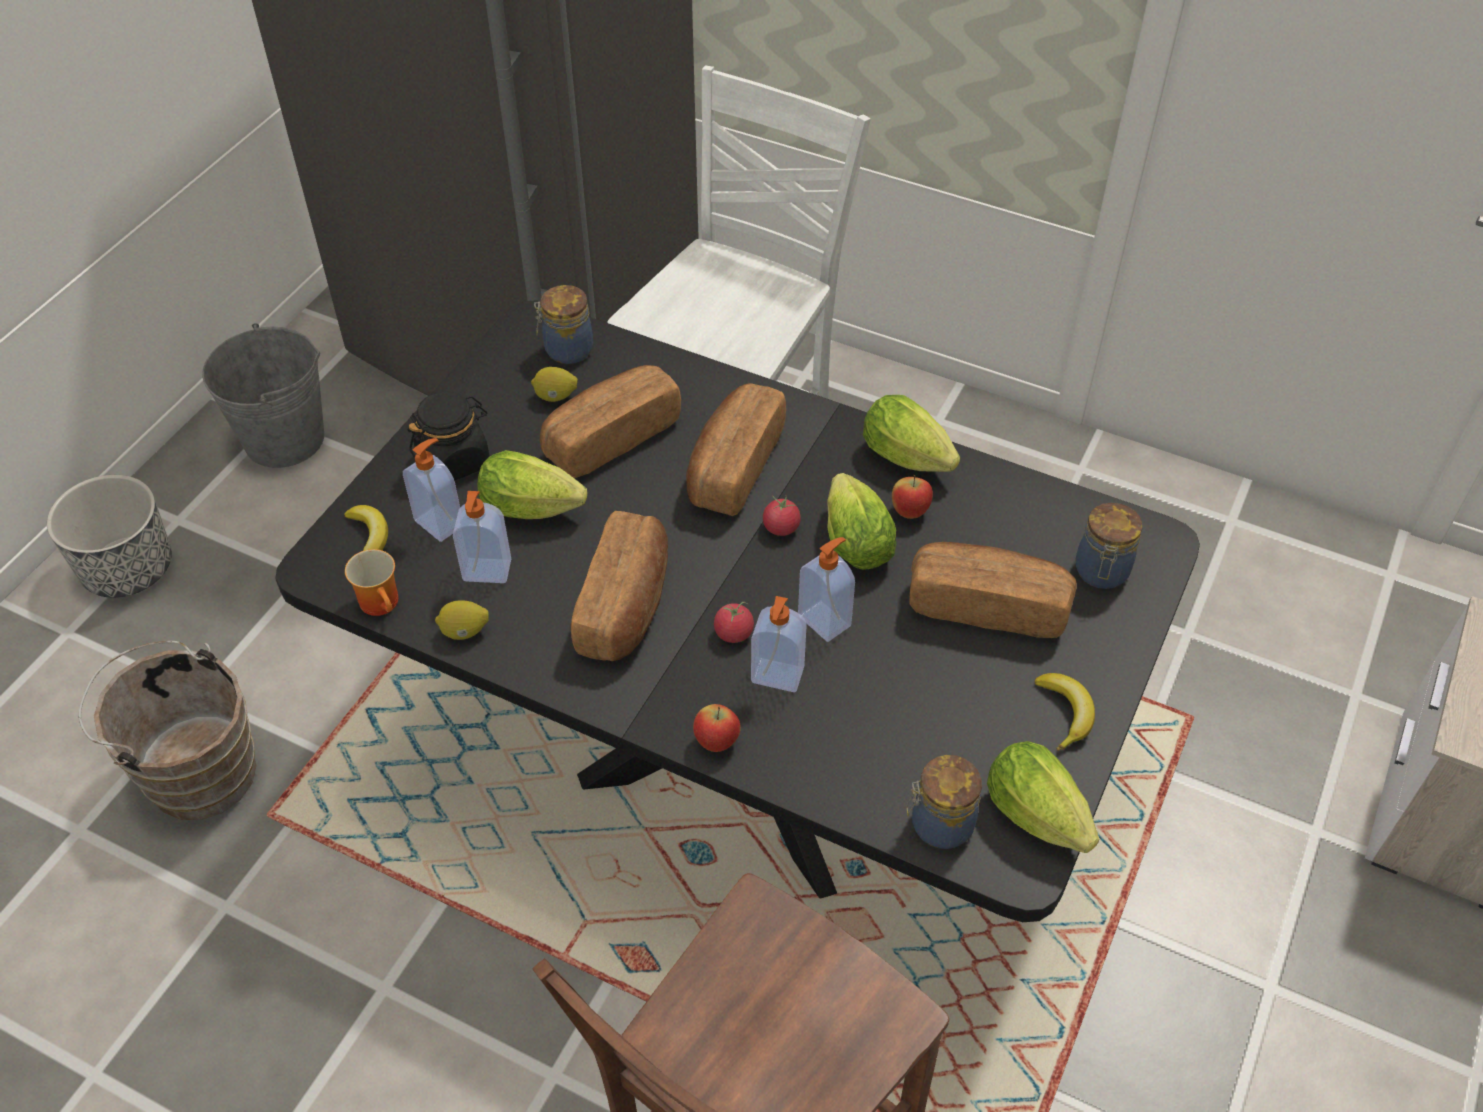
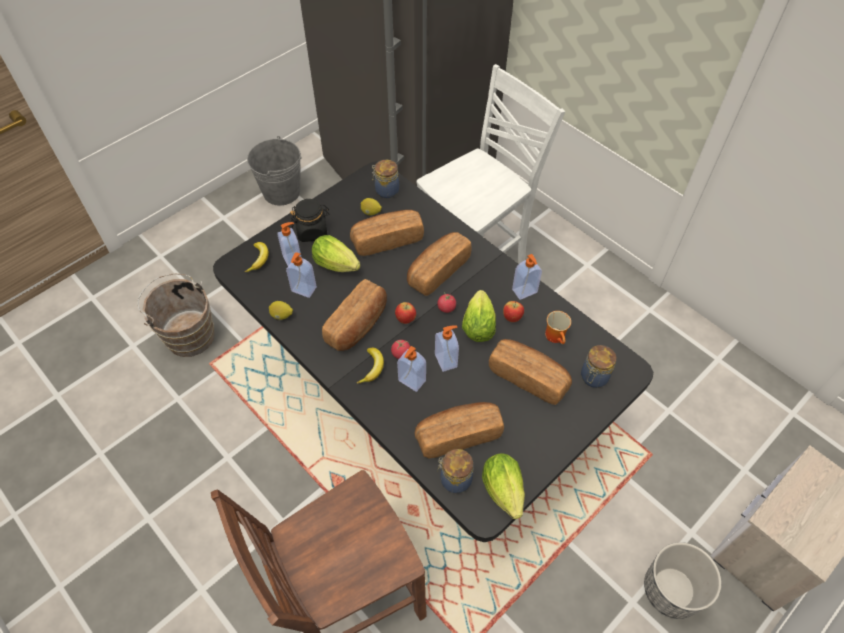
camera: 20 degrees right, 5 degrees up
(127, 569) = (194, 234): planter -> planter (671, 590)
(384, 603) = (253, 291): mug -> mug (557, 336)
(716, 742) = (369, 404): apple -> apple (405, 319)
(908, 744) = (458, 435): none -> bread
(911, 460) = (525, 291): lettuce -> soap dispenser
(1065, 713) = (541, 444): banana -> banana (372, 368)

